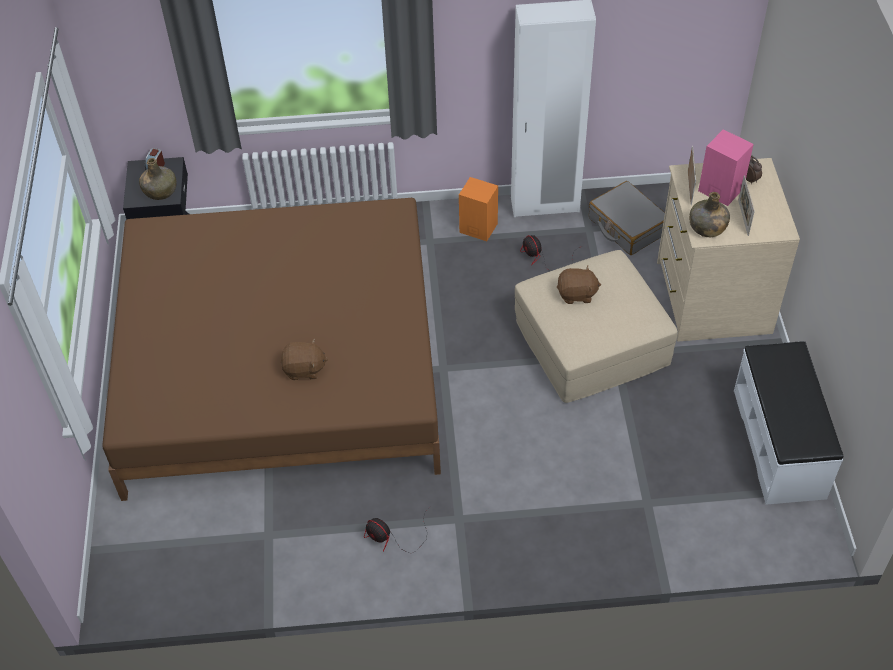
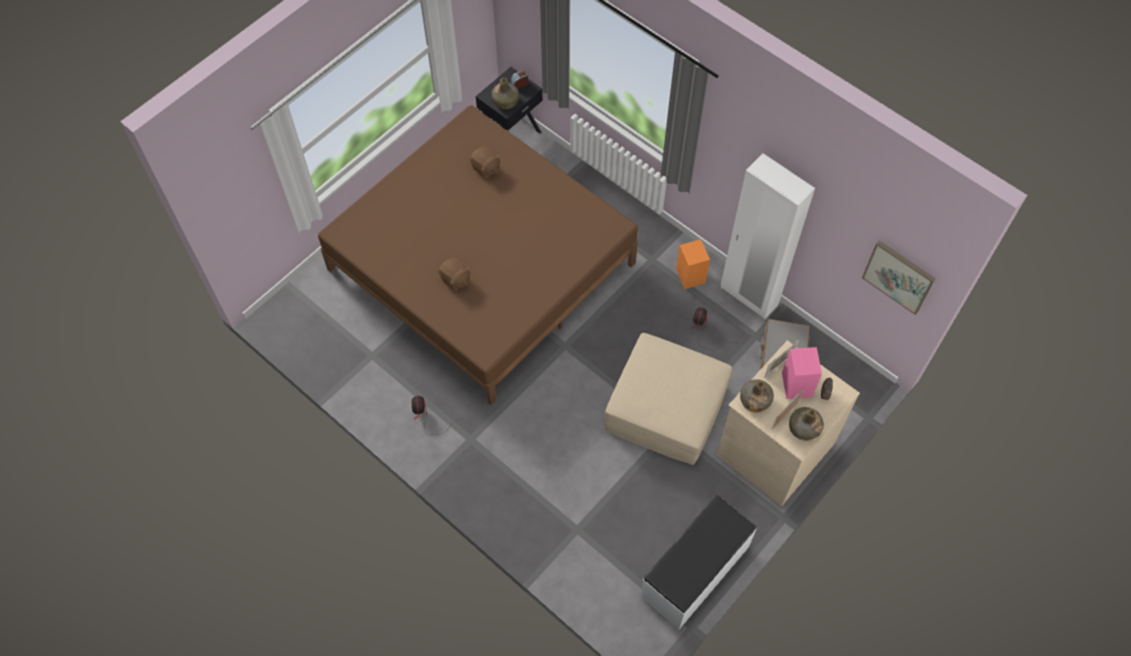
camera: 45 degrees right, 10 degrees up
(577, 294) = (665, 371): brown plush toy -> brown plush toy (485, 168)
(710, 36) = (898, 276): none -> picture
(769, 215) = (804, 429): none -> green bottle

